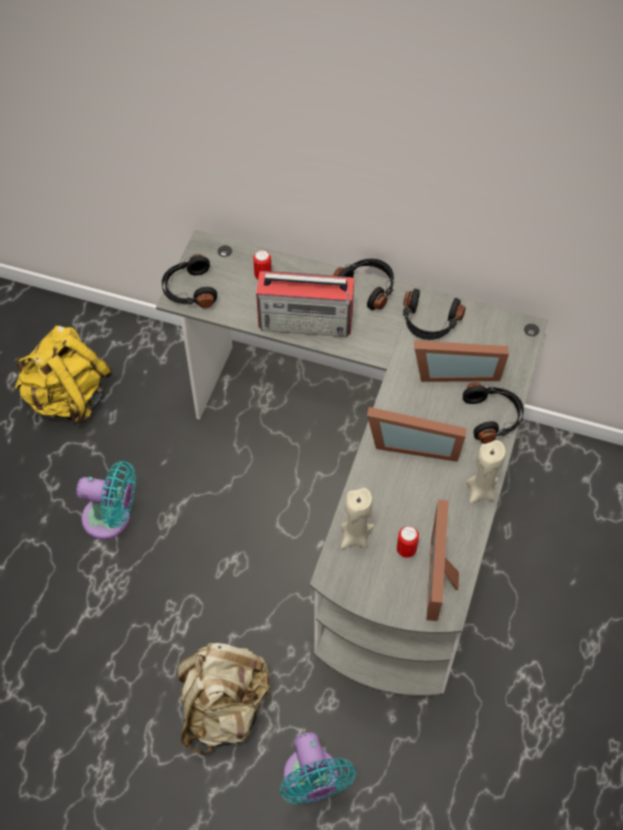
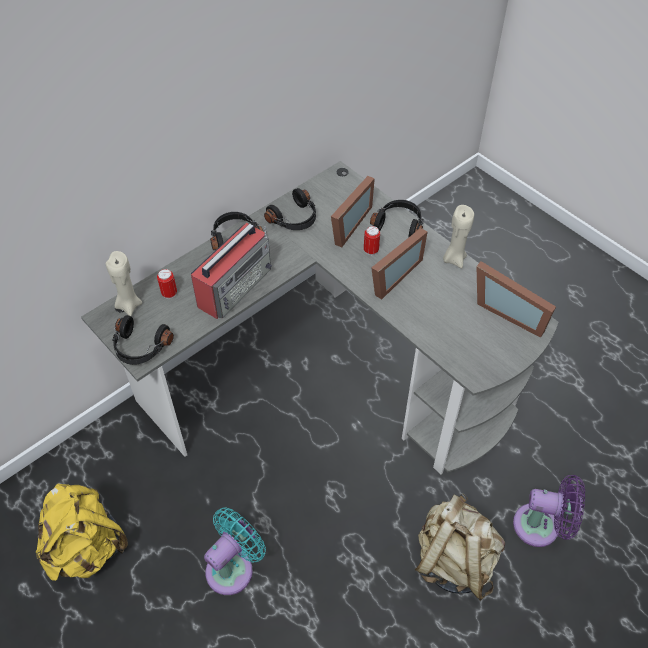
camera: 60 degrees left, 5 degrees down
(312, 781) = (541, 526): turquoise fan -> purple fan
(355, 536) = (449, 346): beige candle -> beige candle (129, 305)
(406, 550) = (477, 322): can -> can (371, 250)

